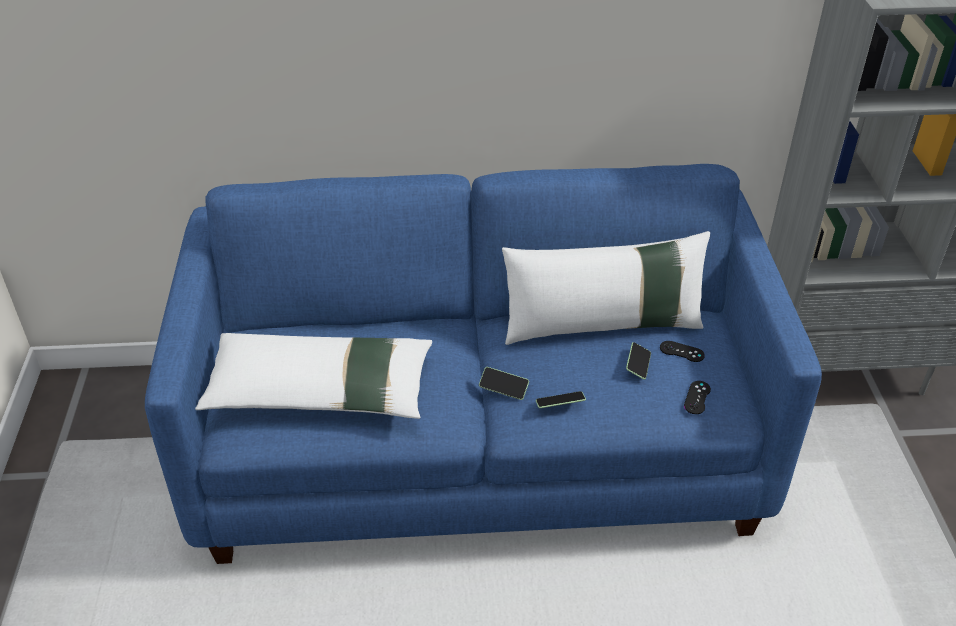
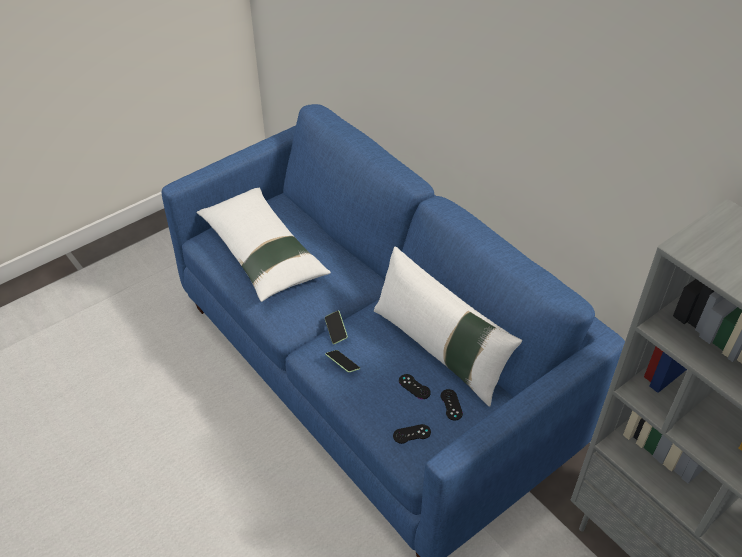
camera: 55 degrees right, 5 degrees up
(638, 365) = (414, 386): phone -> black game controller

